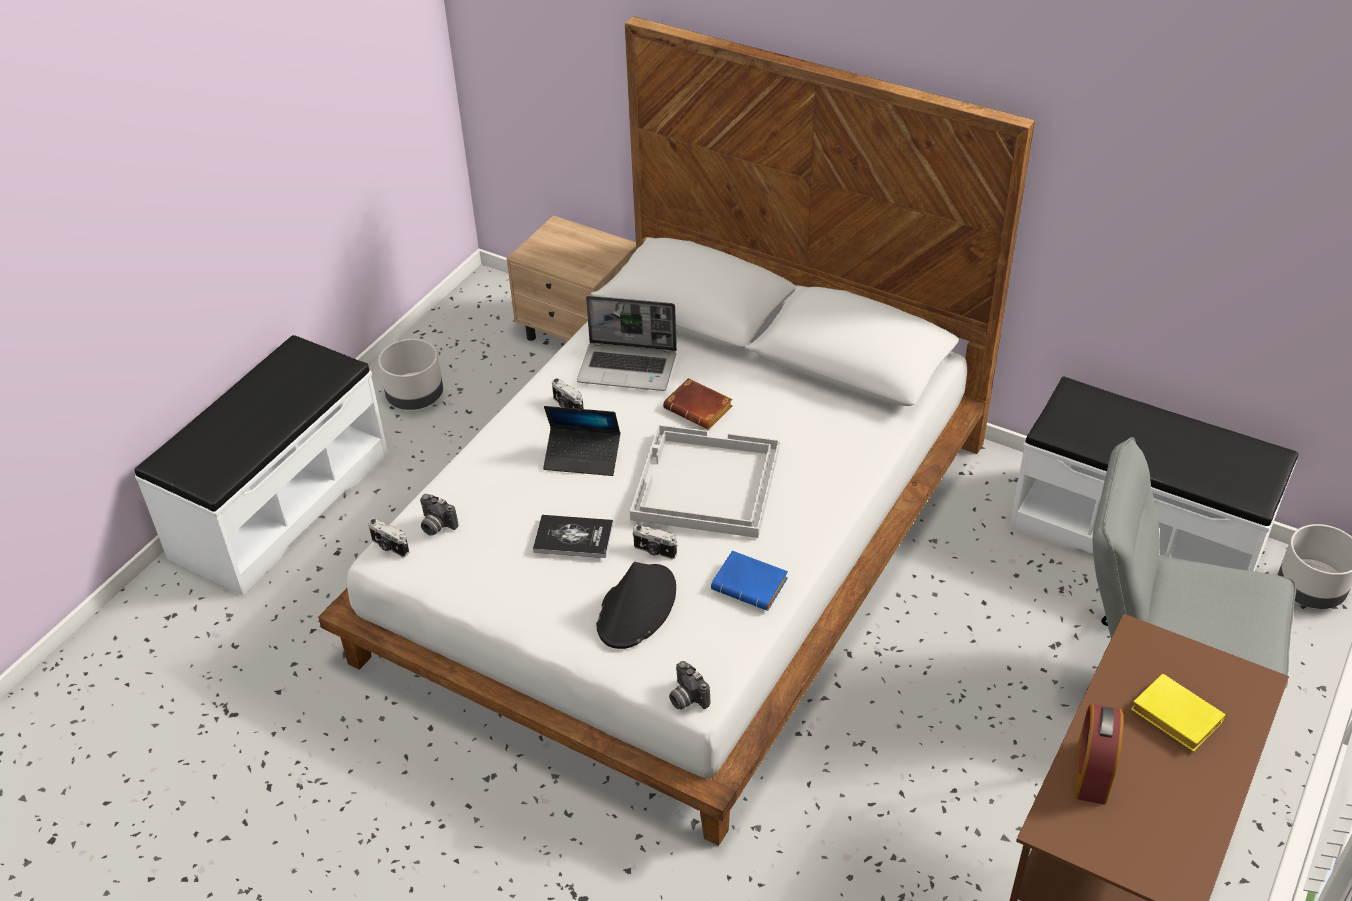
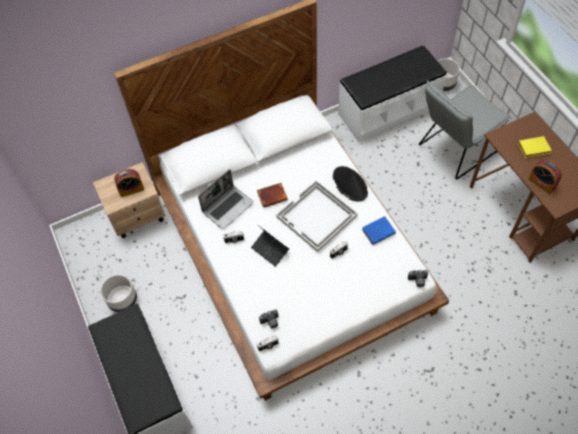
camera: 55 degrees left, 15 degrees up
(573, 537) = (313, 276): book -> none
(574, 258) = (131, 189): none -> alarm clock
(582, 457) = (270, 250): laptop -> laptop turned 90 degrees clockwise
(637, 607) = (364, 273): black hat -> black hat (349, 184)

